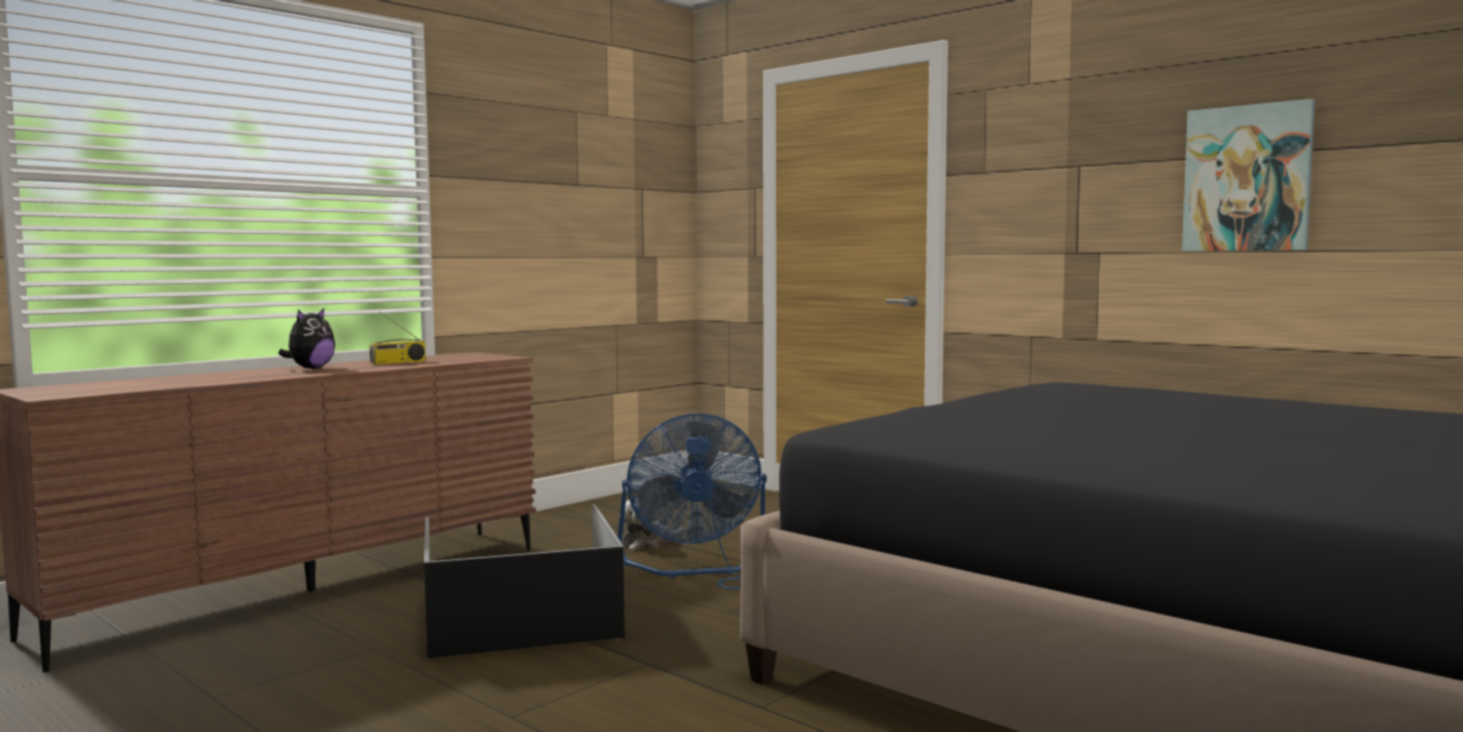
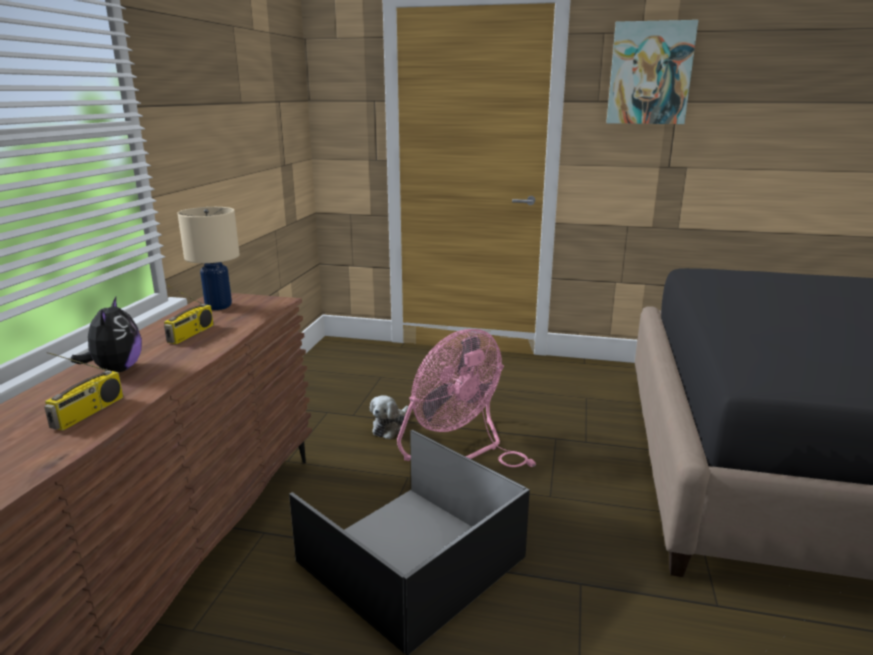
camera: 30 degrees left, 15 degrees up
(252, 377) = (88, 413): none -> radio
(455, 356) = (217, 306): none -> beige table lamp
(702, 569) = (468, 448): blue fan -> pink fan
(1247, 178) = (803, 119): picture -> picture (650, 73)

